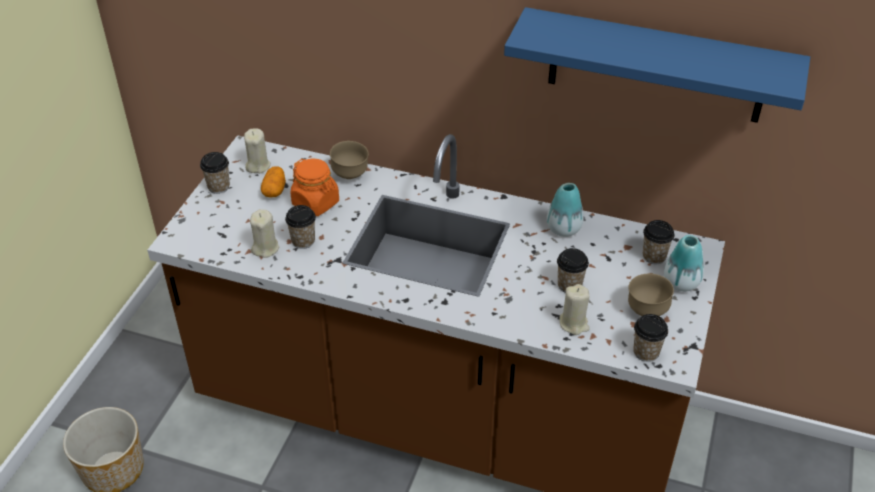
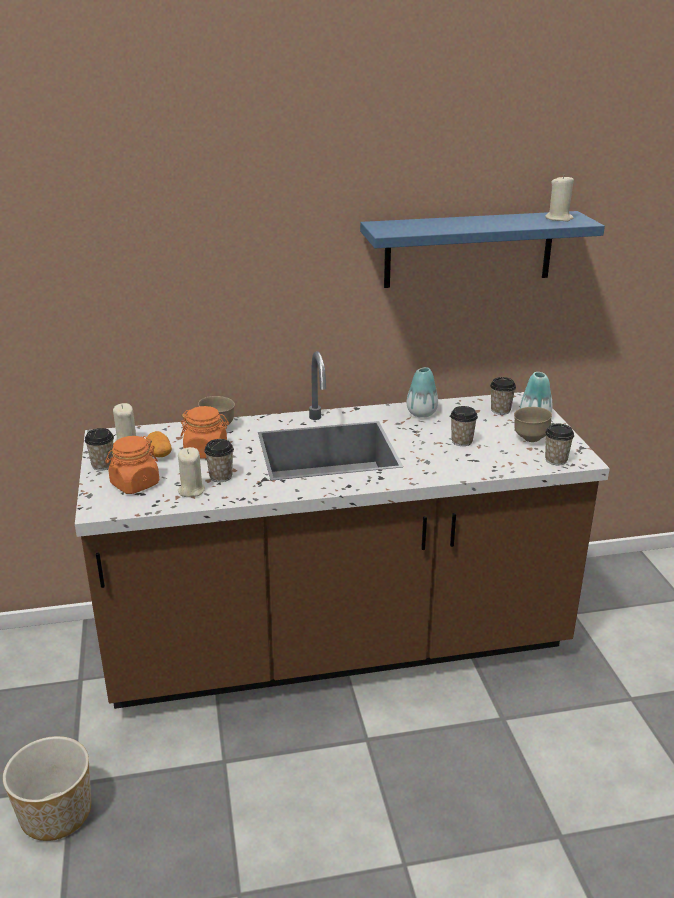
camera: 30 degrees left, 15 degrees down
(226, 221) = (134, 484): none -> orange jar
(574, 324) = (489, 460): beige candle -> beige candle (559, 218)

